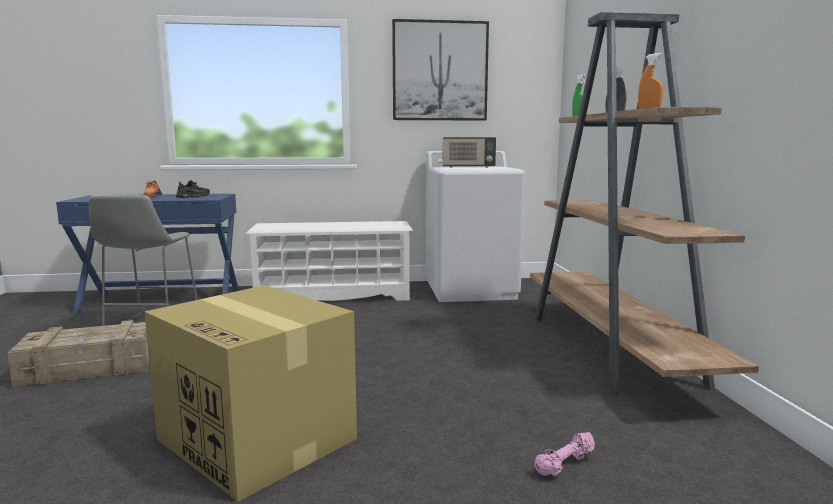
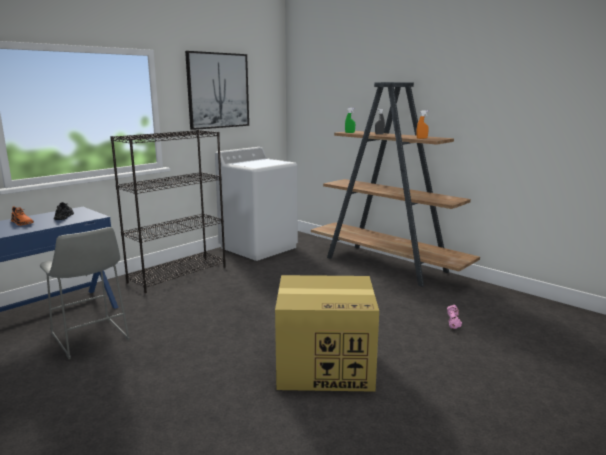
camera: 40 degrees left, 5 degrees up
(89, 368) = (122, 379): crate -> none
(334, 295) = (178, 274): white shoe rack -> black bookcase
(468, 167) = (255, 163): radio -> none

